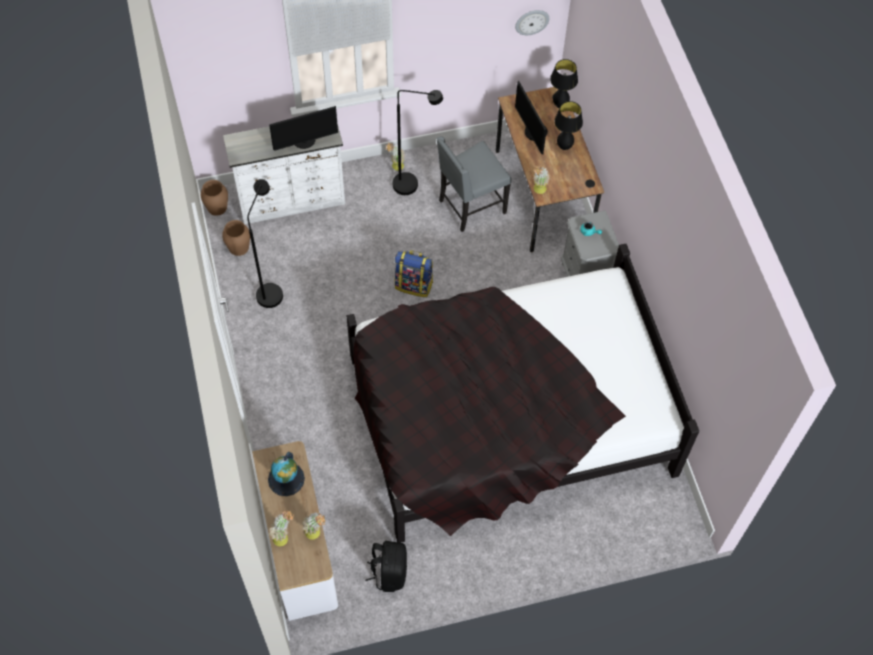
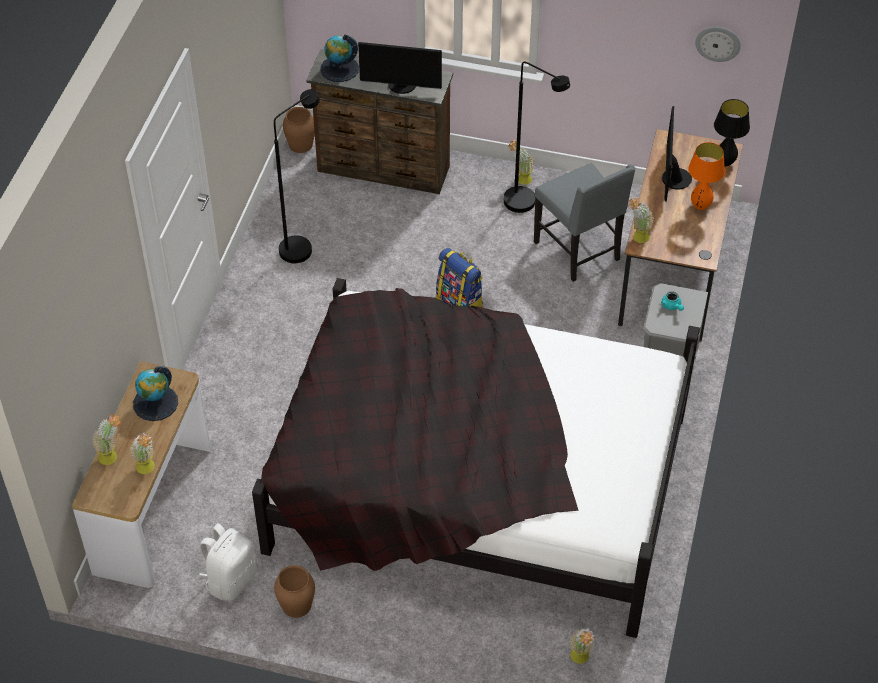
camera: 30 degrees right, 10 degrees down
(238, 247) = (296, 191): brown vase -> brown vase (296, 605)
(248, 146) = (339, 69): none -> globe
(292, 202) = (383, 170): white dresser -> brown dresser
(389, 573) = (231, 580): black backpack -> white backpack
(470, 207) = (579, 252): grey chair -> grey chair turned 120 degrees counterclockwise
(564, 147) = (700, 206): black table lamp -> orange table lamp
(654, 510) = (580, 660): none -> potted plant

